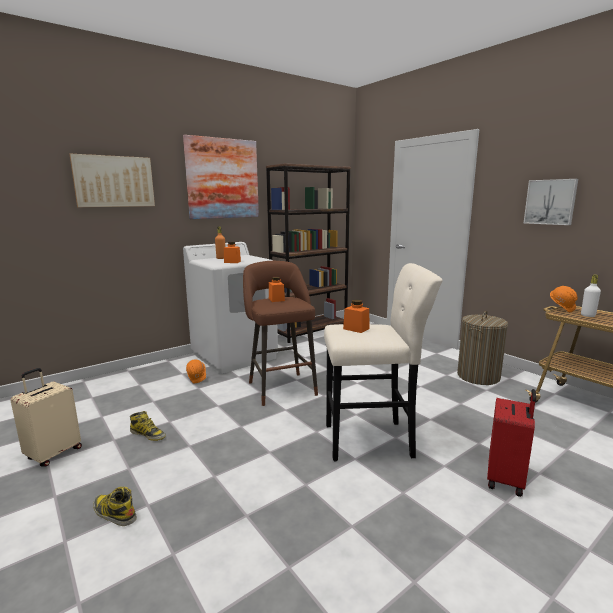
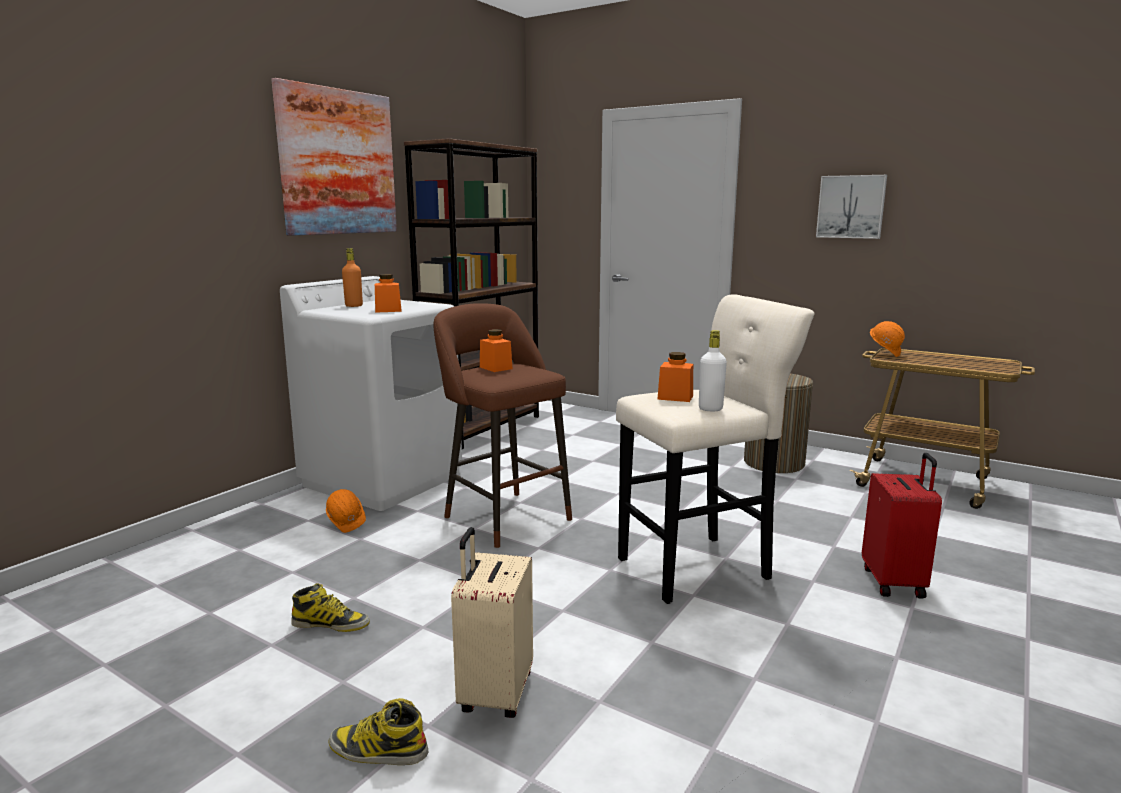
camera: 20 degrees left, 0 degrees up
(53, 453) = (166, 690): beige suitcase -> beige suitcase (494, 693)
(114, 181) = (153, 161): picture -> none
(588, 315) = (920, 359): white bottle -> white bottle (710, 409)

